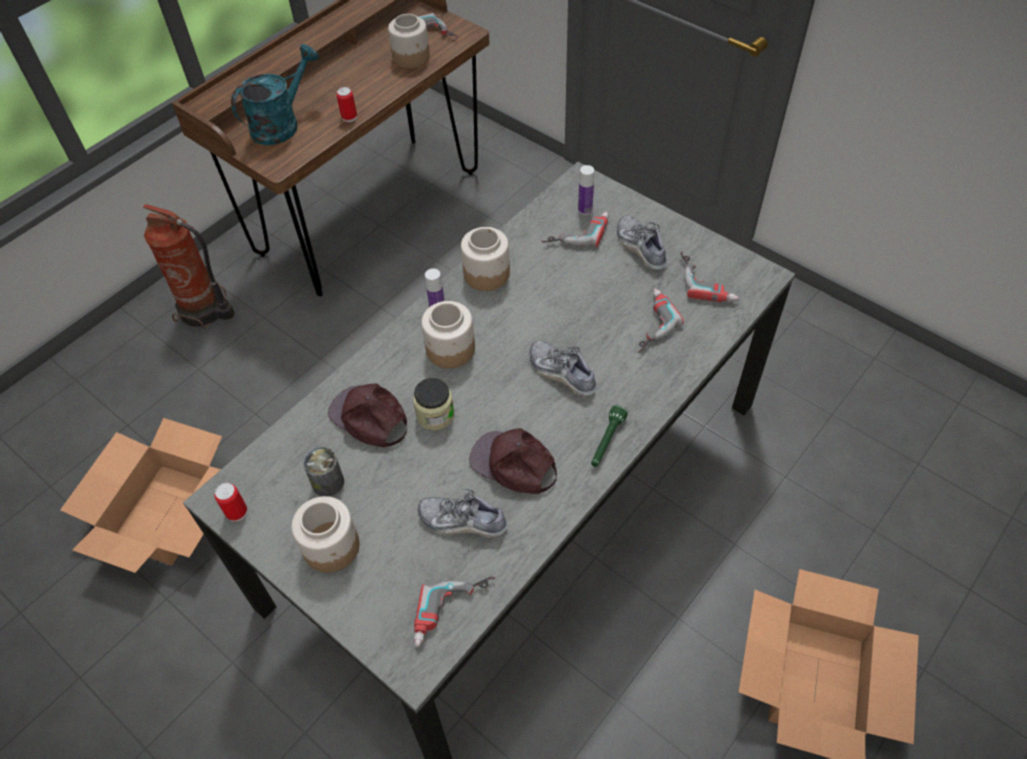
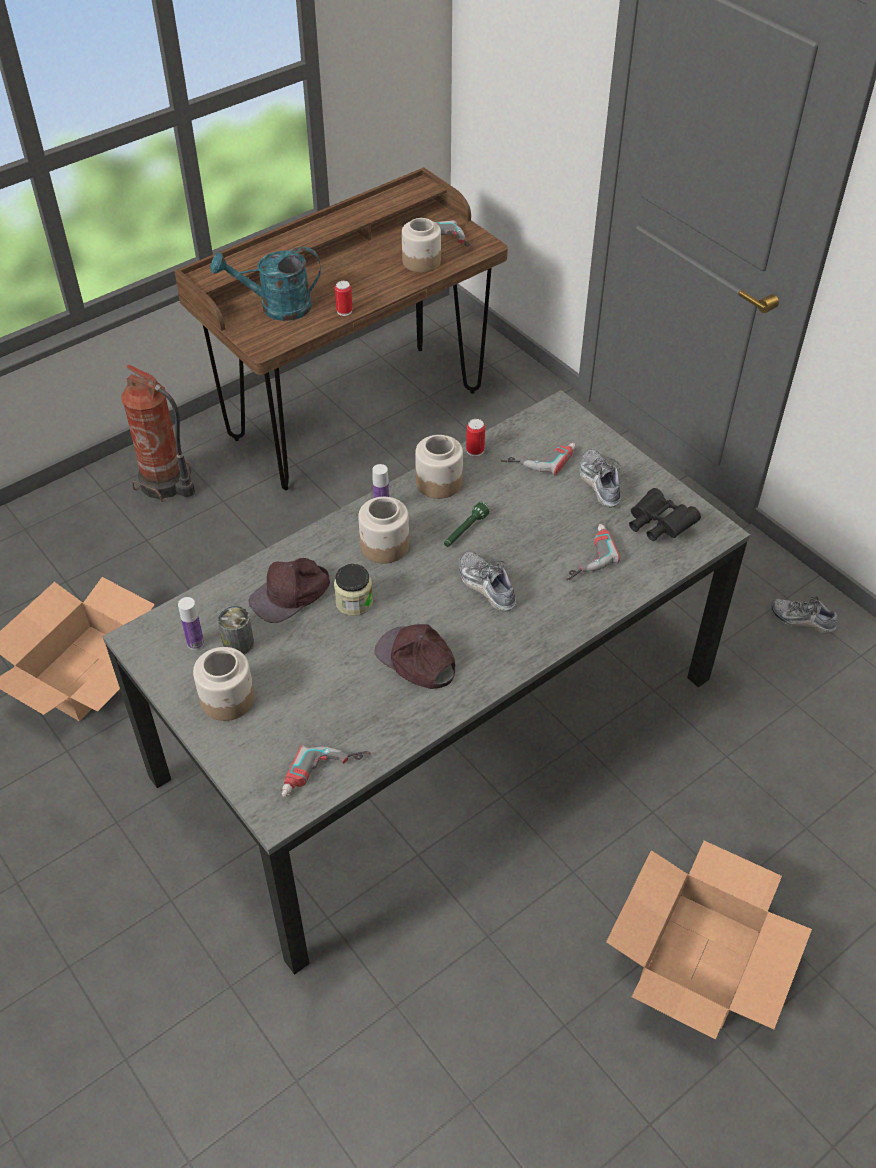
camera: 10 degrees right, 5 degrees down
(236, 512) = (149, 653): can -> can (475, 450)
(281, 124) = (276, 307): turquoise watering can -> turquoise watering can turned 150 degrees counterclockwise
(369, 418) = (291, 594): brown cap -> brown cap turned 90 degrees counterclockwise
(462, 521) = (354, 700): shoe -> shoe (802, 620)
(585, 209) = (554, 438): bottle -> bottle (195, 643)
(606, 441) = (511, 656): green flashlight -> green flashlight (465, 531)
(708, 280) = (658, 525): power drill -> black binoculars

